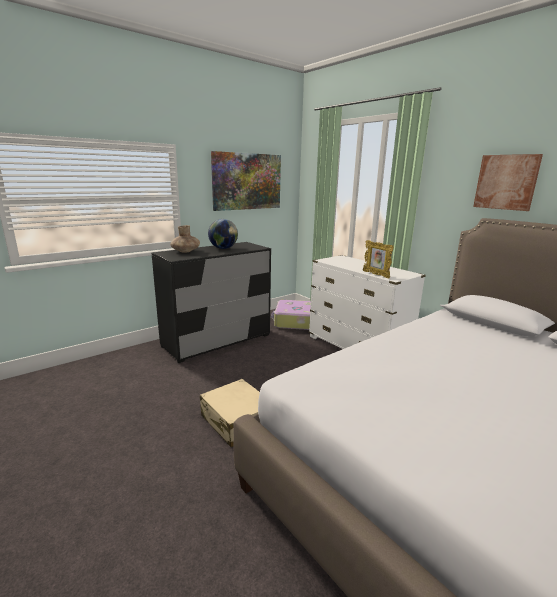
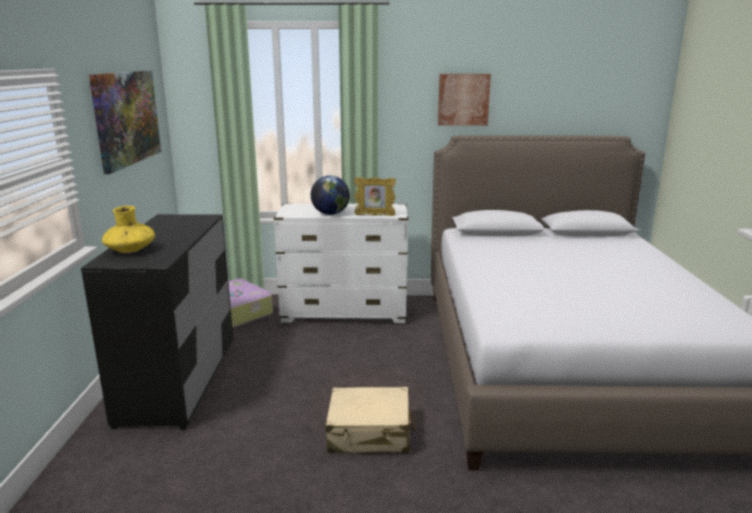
camera: 50 degrees left, 0 degrees up
(185, 251) = (130, 250): brown vase -> yellow vase
(223, 248) = (165, 231): globe -> globe (330, 214)

